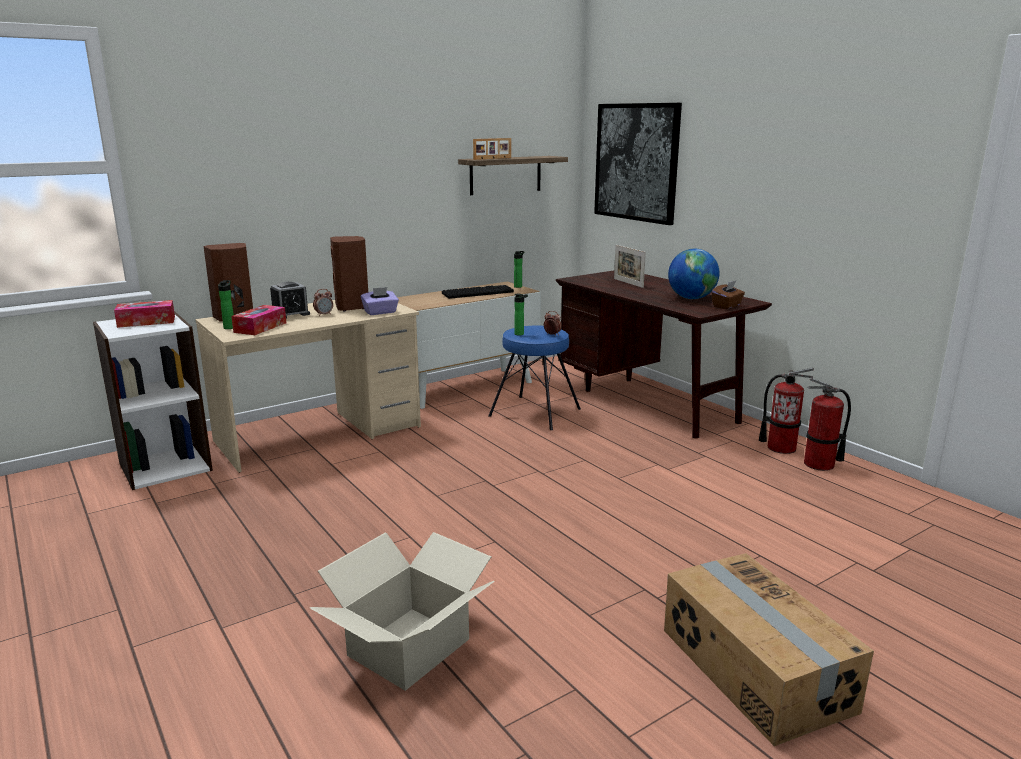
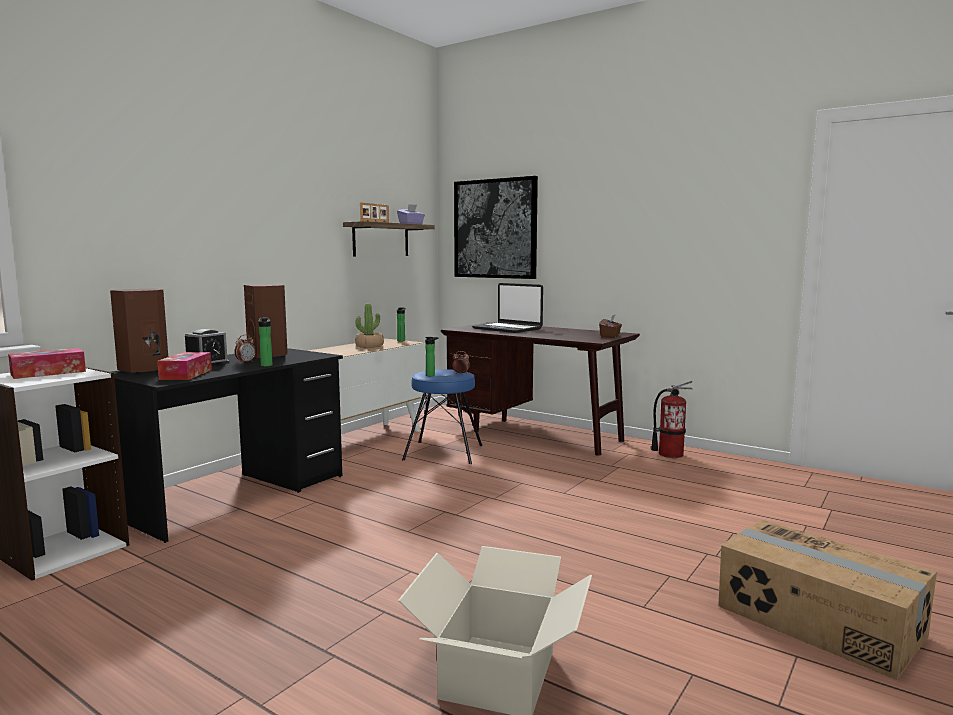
camera: 20 degrees left, 10 degrees down
(230, 327) = (148, 376): bottle -> bottle (266, 365)
(319, 434) = (236, 495): beige desk -> black desk
(380, 312) = (304, 357): purple tissue box -> purple tissue box (411, 224)
(478, 293) = (369, 346): keyboard -> potted plant
(628, 283) = (507, 329): picture frame -> laptop
(691, 298) = (574, 334): globe -> none
(819, 464) = (709, 462): fire extinguisher -> none

